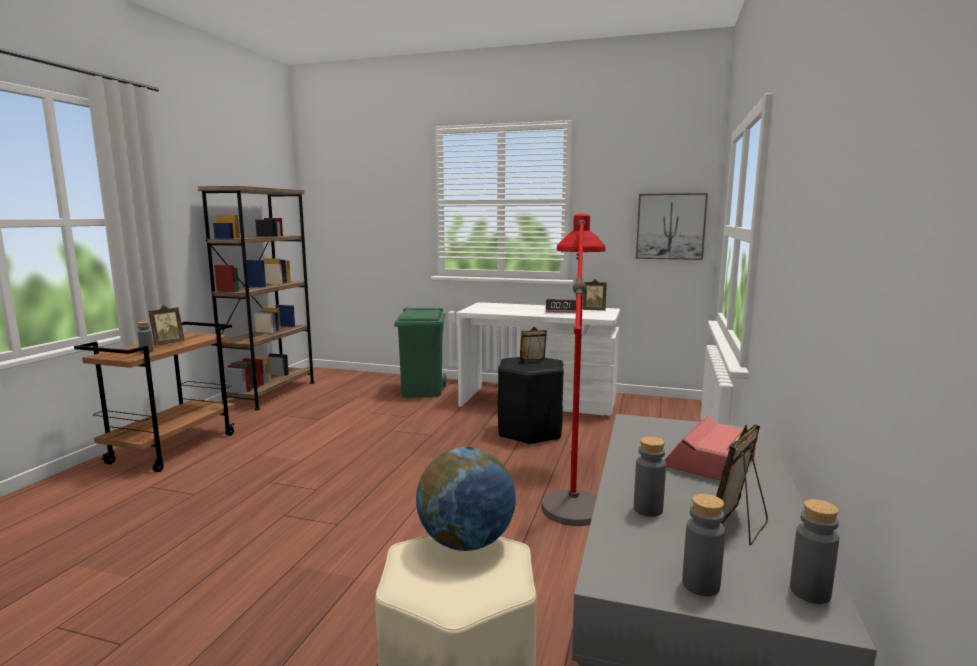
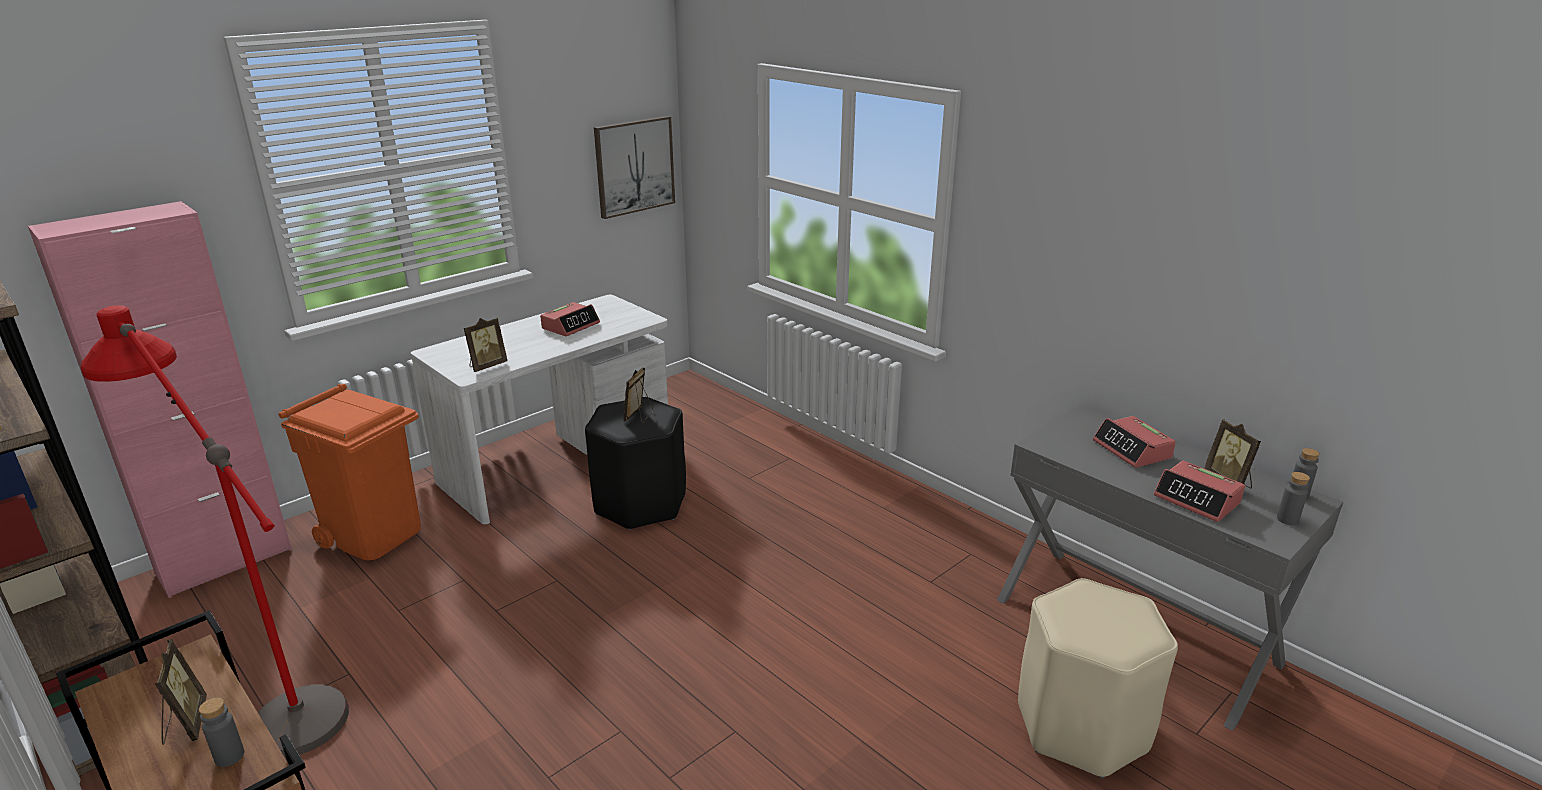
camera: 60 degrees left, 15 degrees up
(375, 377) = (225, 561): none -> pink cabinet
(423, 391) = (375, 534): green trash can -> orange trash can
(466, 542) = (1071, 604): globe -> none
(573, 487) = (801, 533): red floor lamp -> red floor lamp (270, 692)
(594, 310) = (601, 310): picture frame -> picture frame (487, 366)
(648, 509) = (1197, 500): grey bottle -> alarm clock

